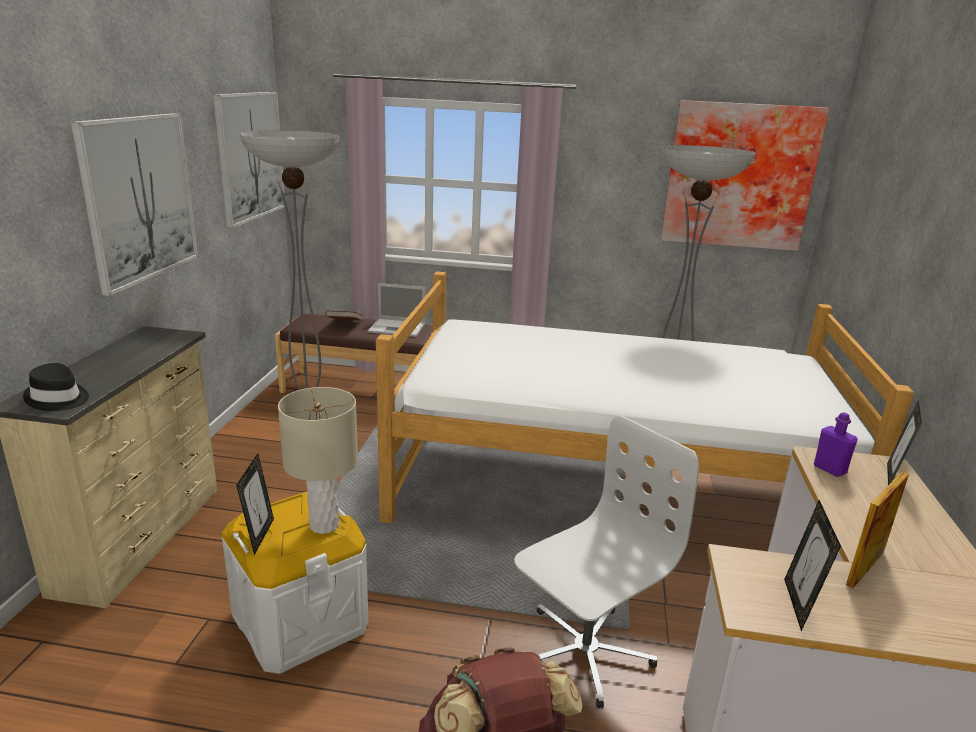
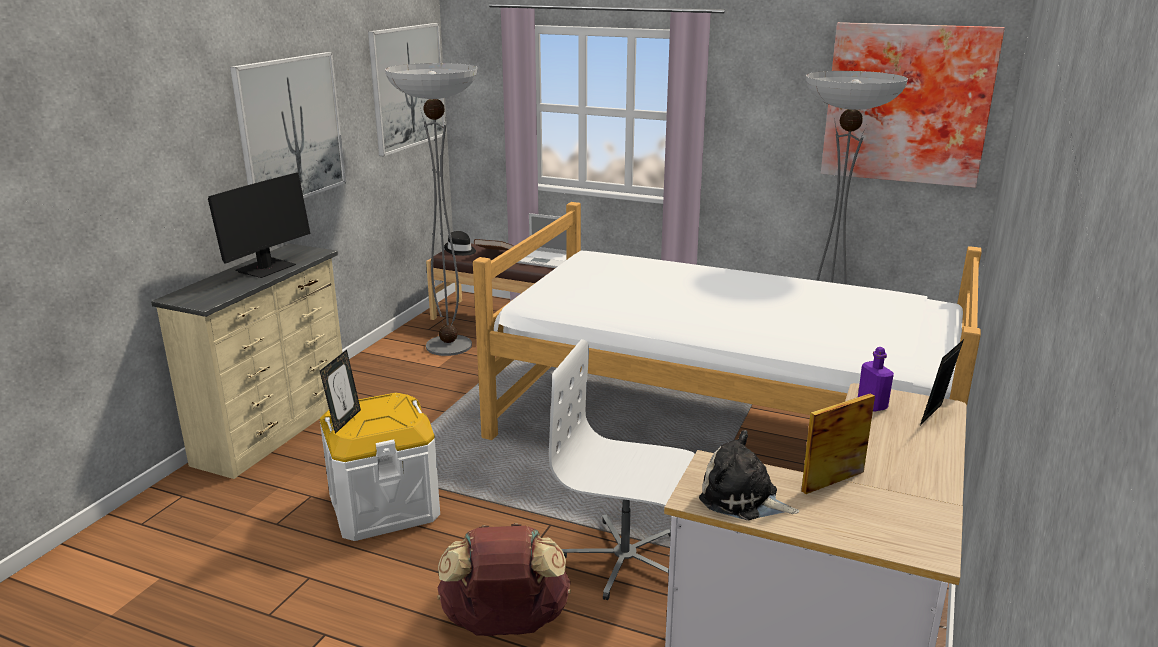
camera: 15 degrees right, 0 degrees up
(57, 399) = (203, 296): black hat -> black hat (460, 250)
(127, 358) = (266, 269): none -> monitor
(324, 525) = (399, 418): beige table lamp -> none
(584, 651) = (625, 560): white office chair -> white office chair turned 135 degrees counterclockwise
(799, 605) = (743, 499): picture frame -> plush toy

